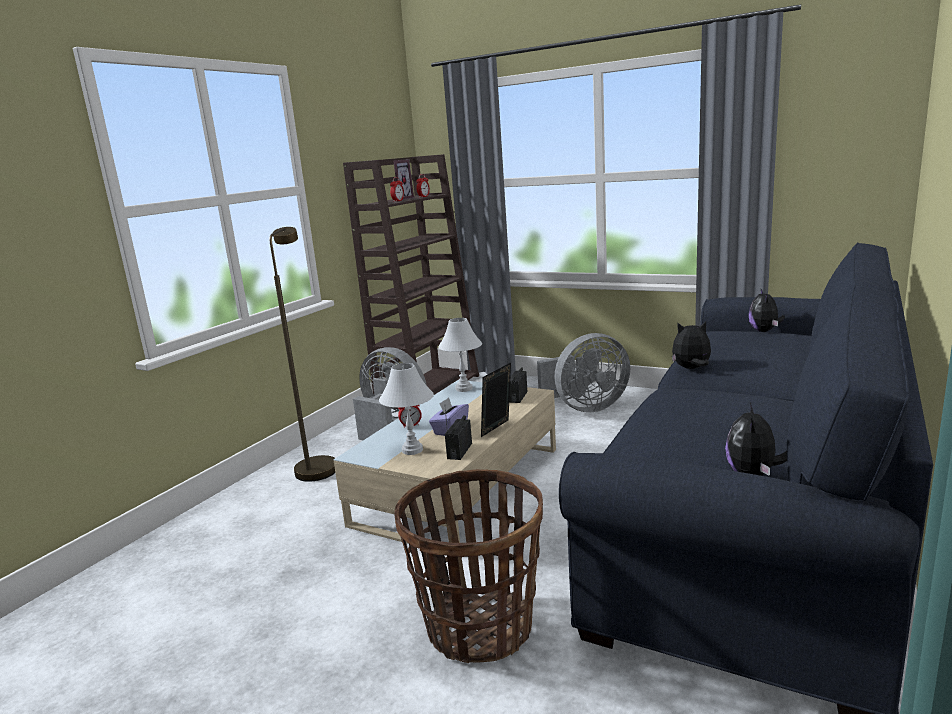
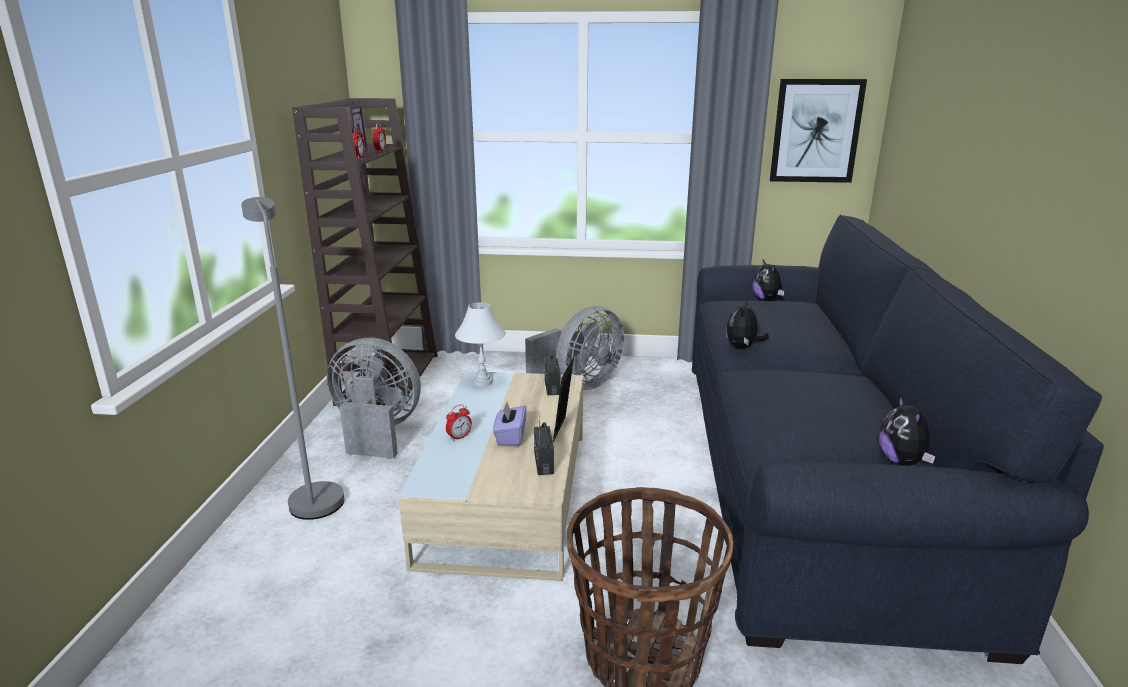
camera: 25 degrees left, 5 degrees up
(317, 466) = (312, 496): brown floor lamp -> grey floor lamp
(412, 450) = (487, 469): white table lamp -> none
(691, 369) = (742, 347): plush toy -> plush toy turned 45 degrees counterclockwise
(839, 156) = (816, 131): none -> picture

